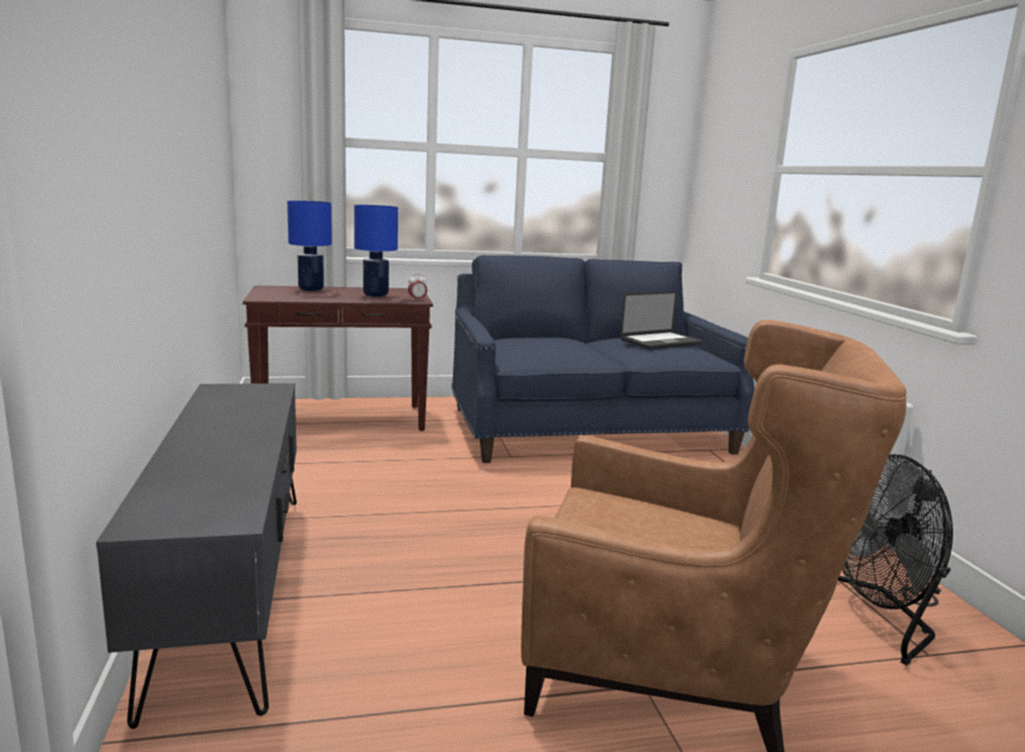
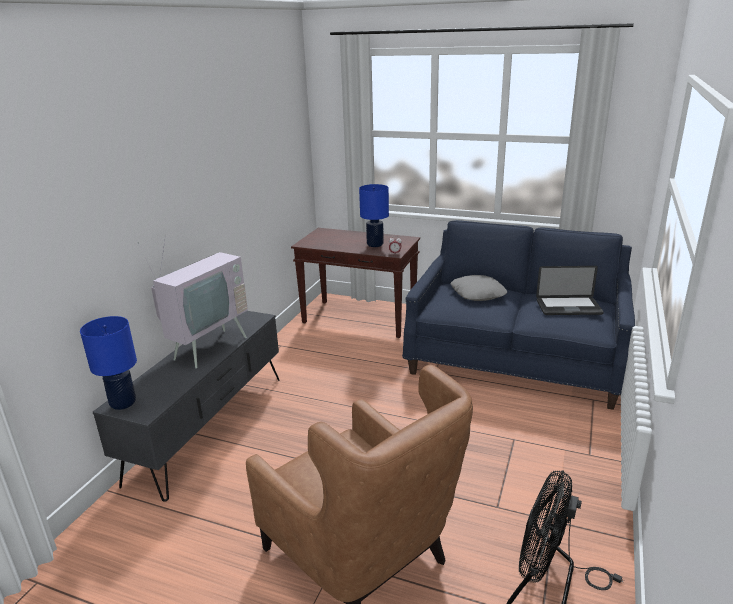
camera: 35 degrees right, 10 degrees up
(225, 427) = (206, 346): none -> television
(310, 290) = (343, 235): blue table lamp -> blue table lamp (123, 405)
(546, 341) = (478, 293): none -> grey pillow

